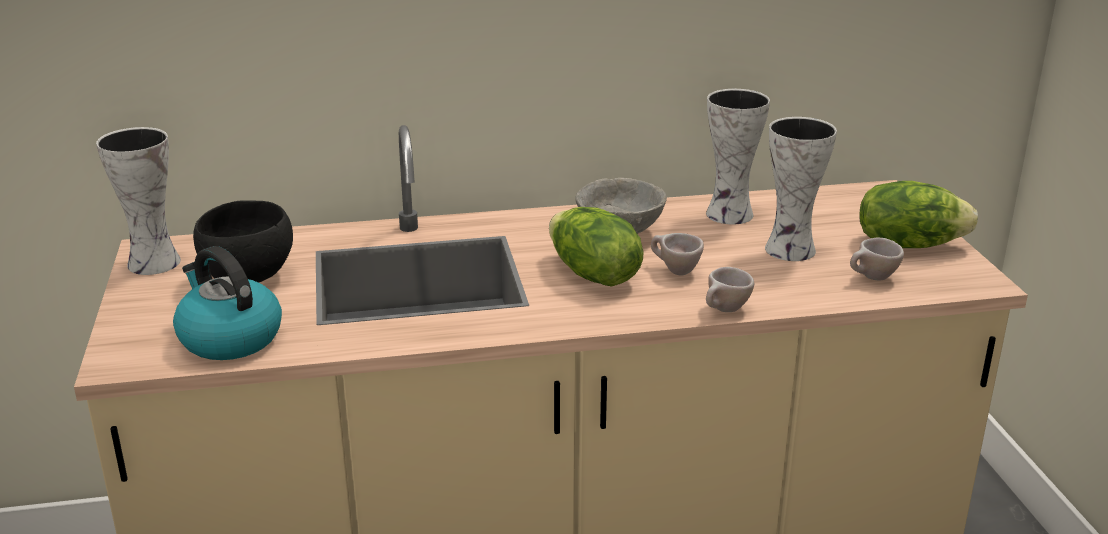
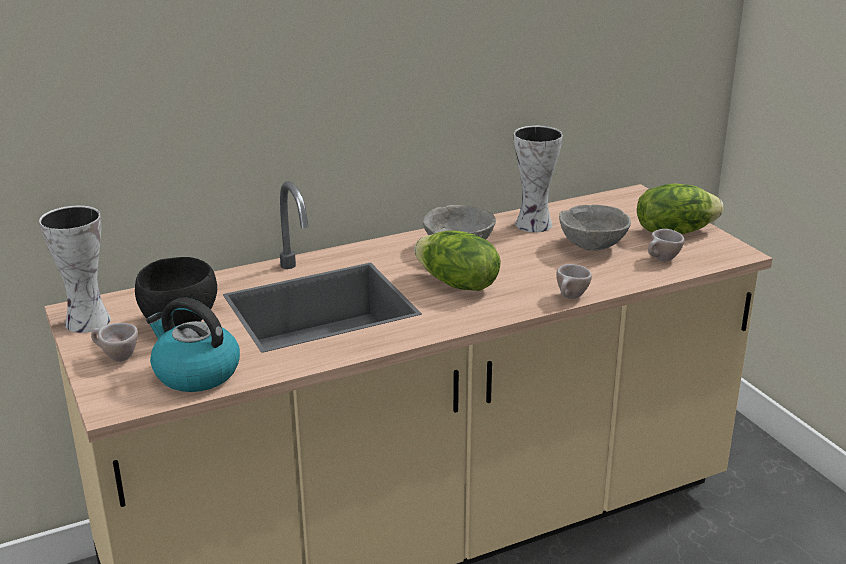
camera: 15 degrees left, 0 degrees up
(674, 271) = (516, 273): beige cup -> beige cup (115, 357)
(788, 250) = (591, 247): vase -> grey bowl

